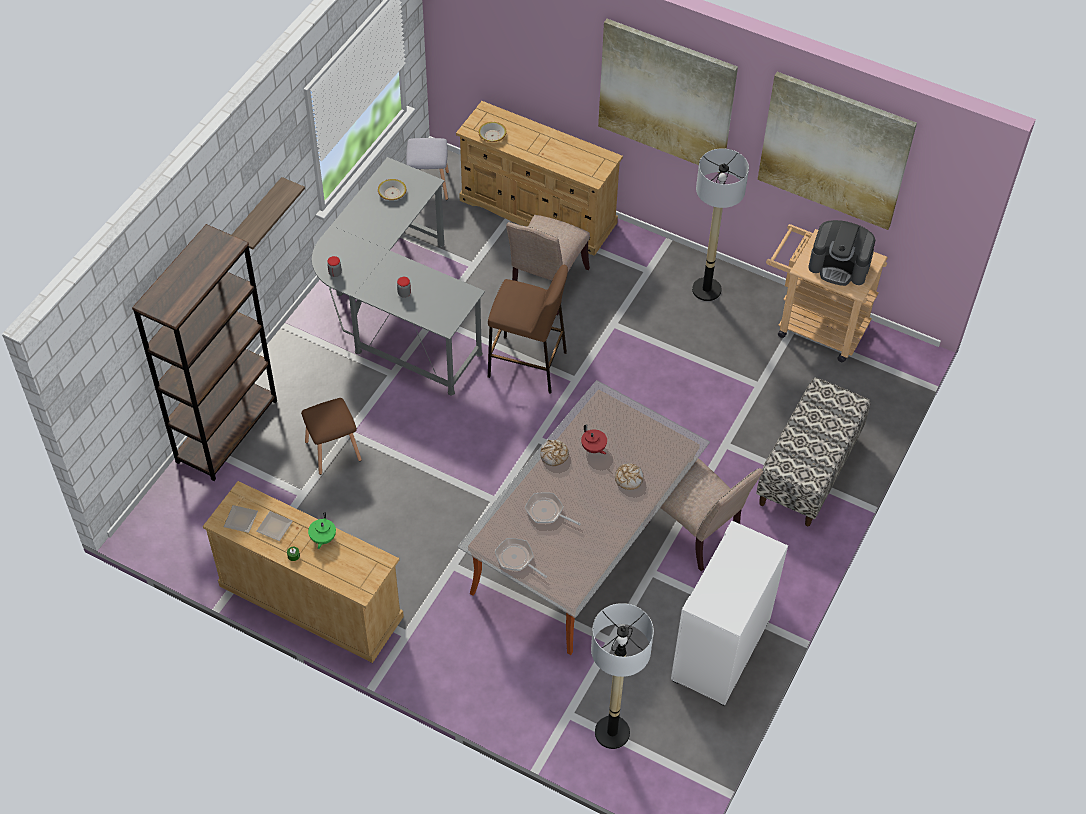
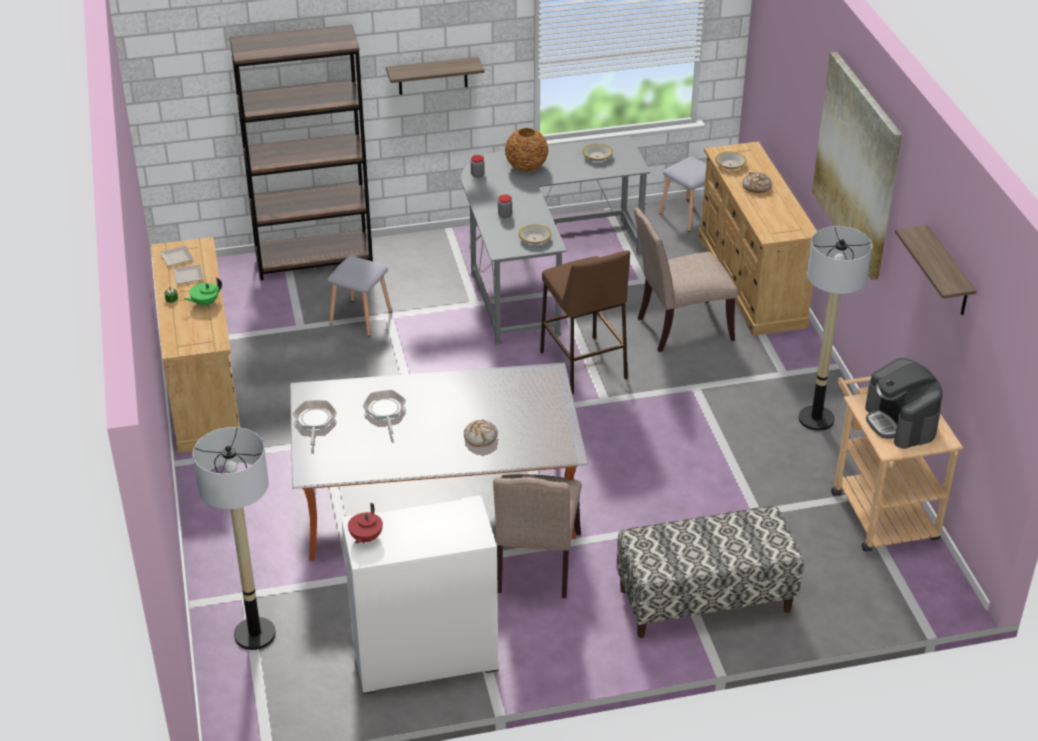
camera: 50 degrees right, 15 degrees down
(332, 450) = (360, 317): brown stool -> grey stool
(358, 239) = (527, 167): none -> vase
(452, 298) = (534, 239): none -> bowl
(554, 455) = (450, 382): bread -> bread (756, 187)
(593, 448) = (487, 400): red teapot -> red teapot (365, 538)
(835, 150) = (948, 273): picture -> shelf

